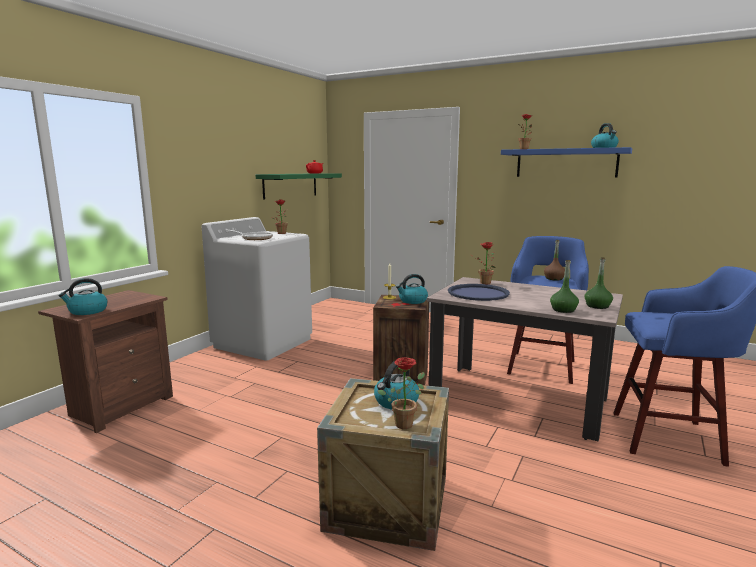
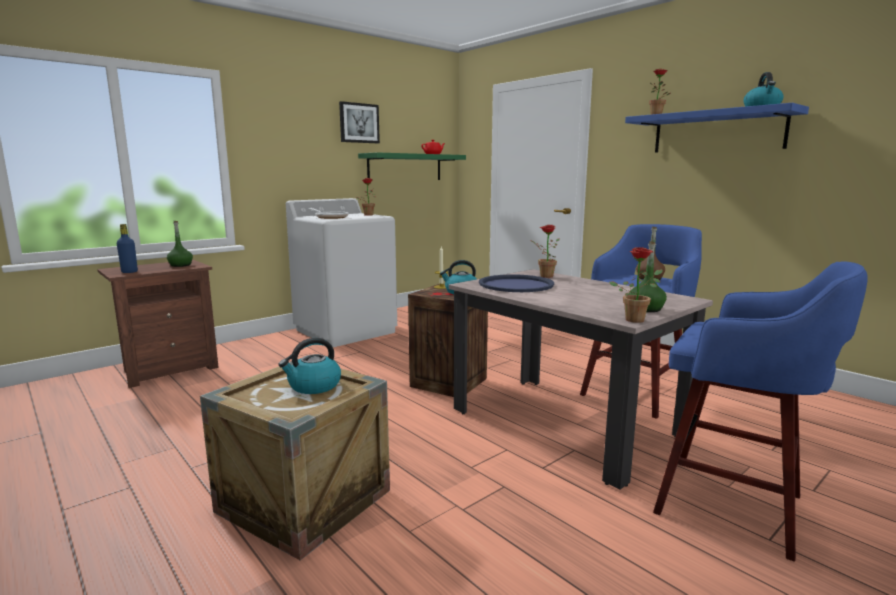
camera: 20 degrees right, 0 degrees up
(87, 311) = (129, 272): kettle -> blue bottle
(255, 146) = (359, 123): none -> picture
(405, 423) = (291, 406): potted plant -> potted plant (636, 319)
(563, 310) = (589, 308): green bottle -> green bottle (180, 265)

